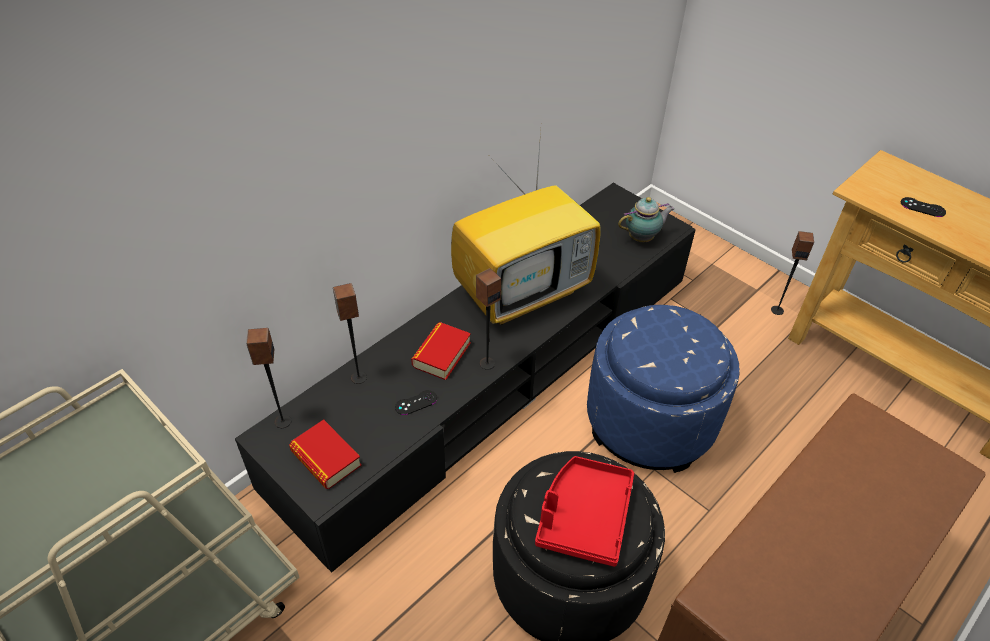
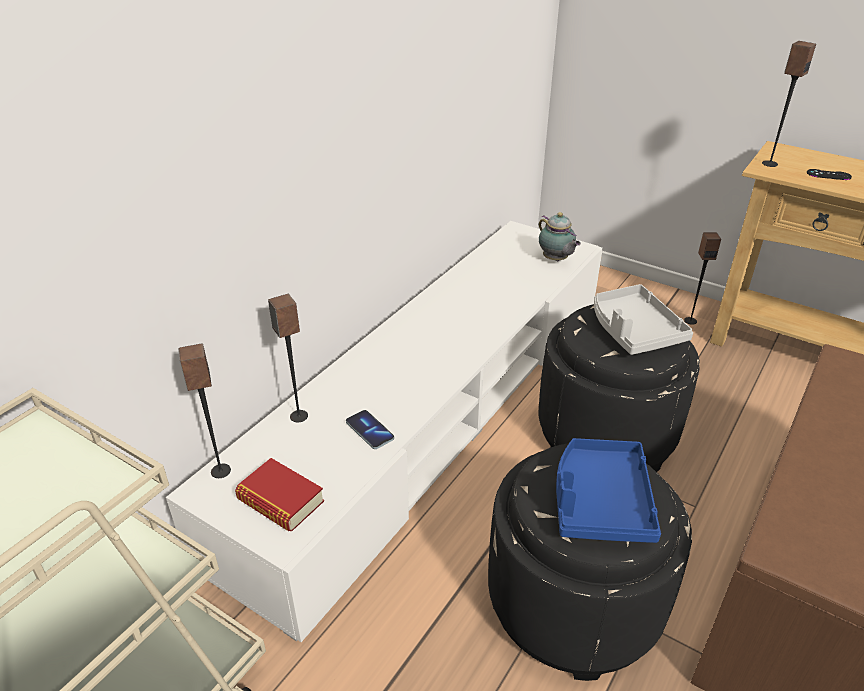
camera: 10 degrees left, 10 degrees down
(416, 403) = (369, 431): black game controller -> phone
(441, 354) = (385, 382): book -> none
(487, 363) = (436, 383): speaker -> speaker (769, 164)
(494, 375) = (432, 414): black tv stand -> white tv stand
(523, 292) = (454, 317): television -> none
(584, 516) = (600, 501): red tray -> blue tray
(642, 238) = (555, 260): teapot -> teapot turned 90 degrees clockwise
(650, 421) = (605, 433): blue ottoman -> black ottoman
(679, 343) = (634, 330): none -> grey tray

